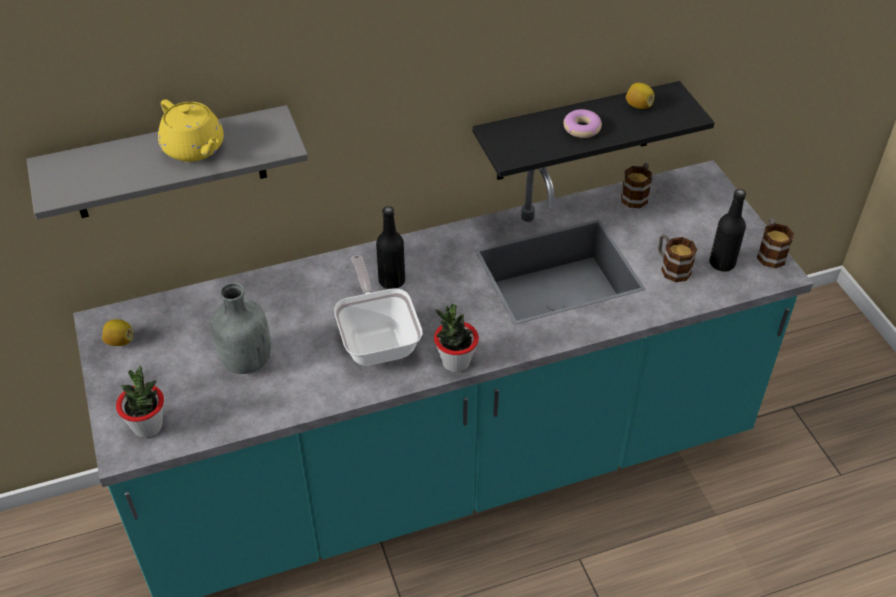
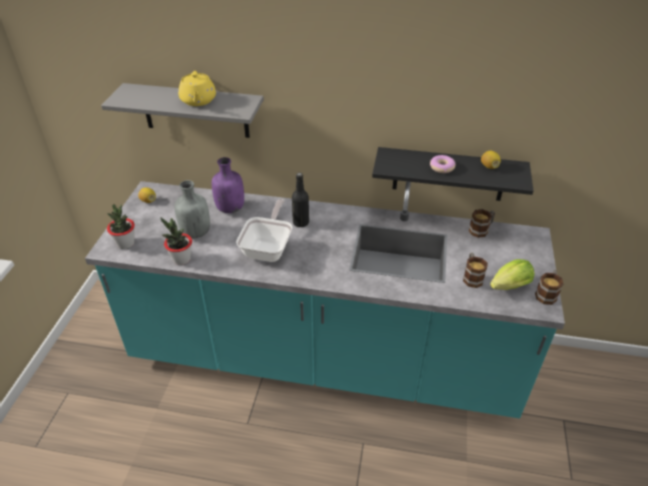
camera: 30 degrees right, 5 degrees down
(266, 300) = (230, 208): none -> purple bottle
(455, 362) = (299, 276): potted plant -> potted plant (181, 259)
(722, 263) = (507, 287): black bottle -> lettuce

